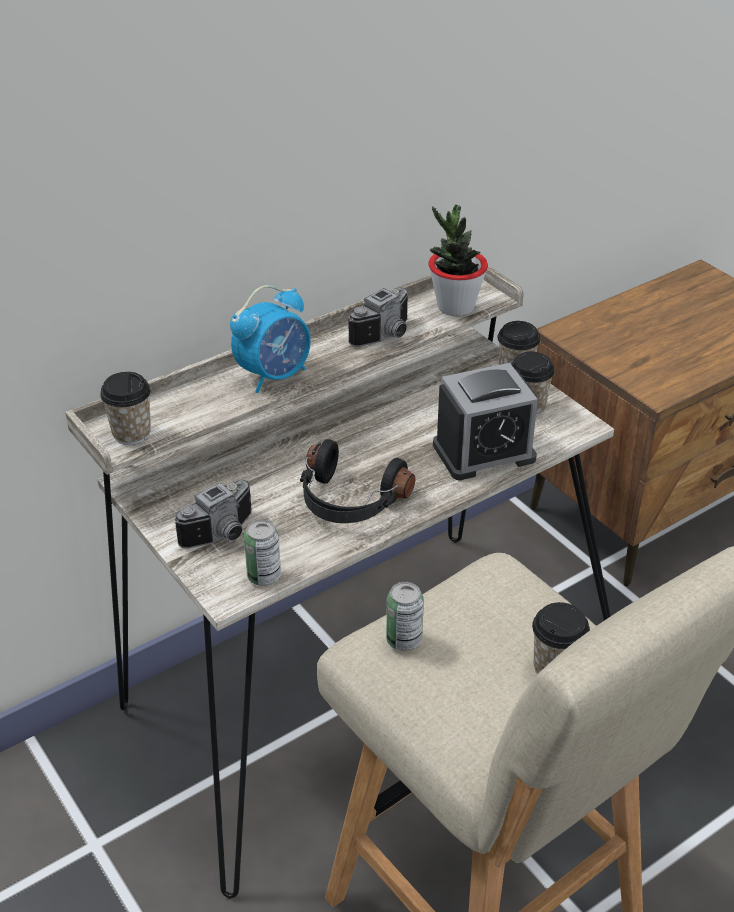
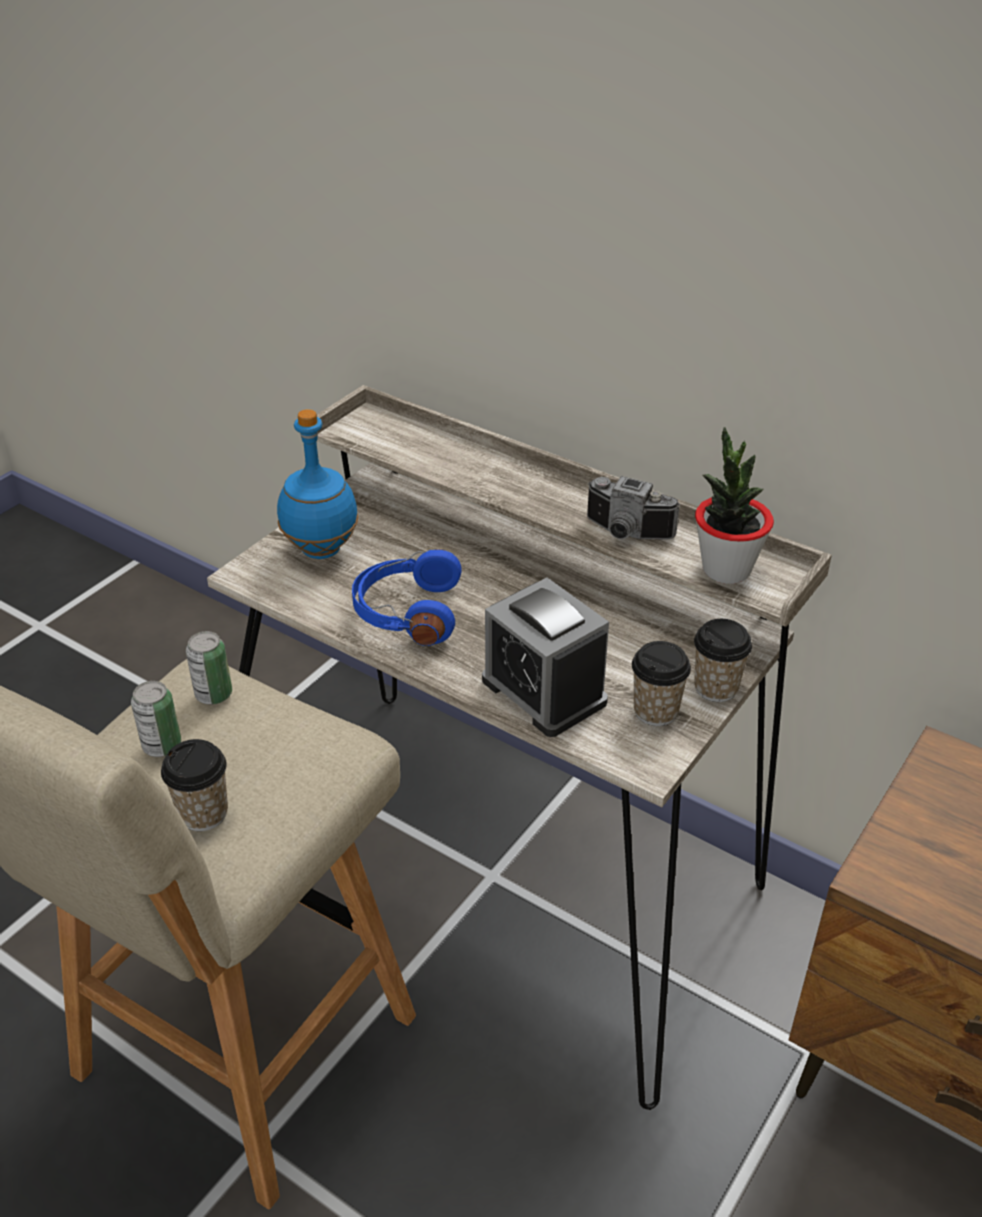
camera: 70 degrees right, 0 degrees up
(131, 433) = (365, 430): cup -> none
(223, 535) = (322, 549): camera -> blue bottle
(264, 576) = (275, 587): can -> can (162, 746)
(274, 375) = (503, 481): alarm clock -> none
(349, 502) = (406, 613): black headphones -> blue headphones

